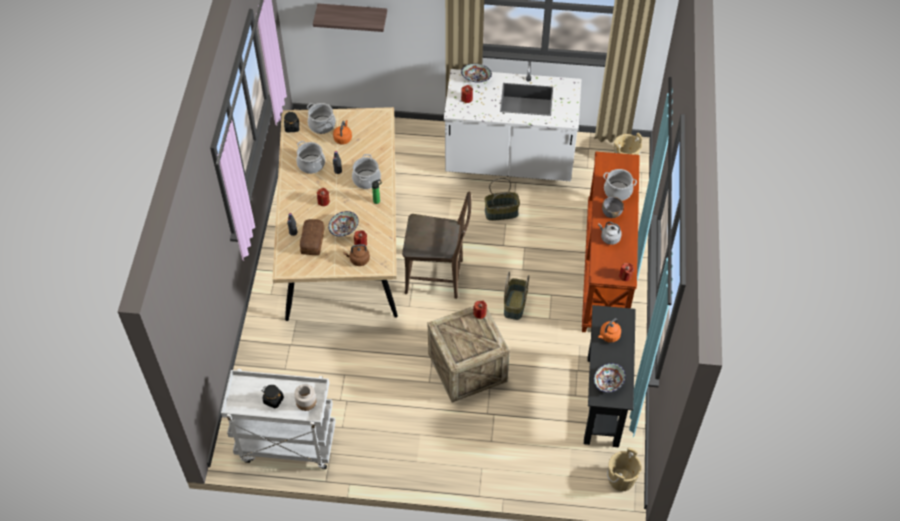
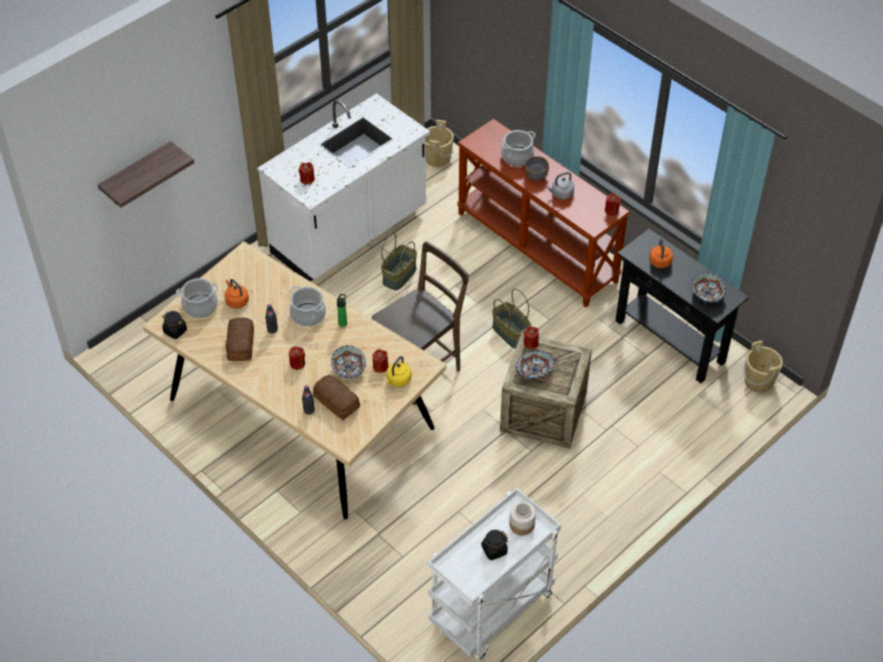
camera: 50 degrees left, 5 degrees down
(311, 164) = (240, 345): cooking pot -> bread
(358, 260) = (398, 380): brown kettle -> yellow kettle
(476, 79) = (291, 158): bowl -> bowl (535, 371)

